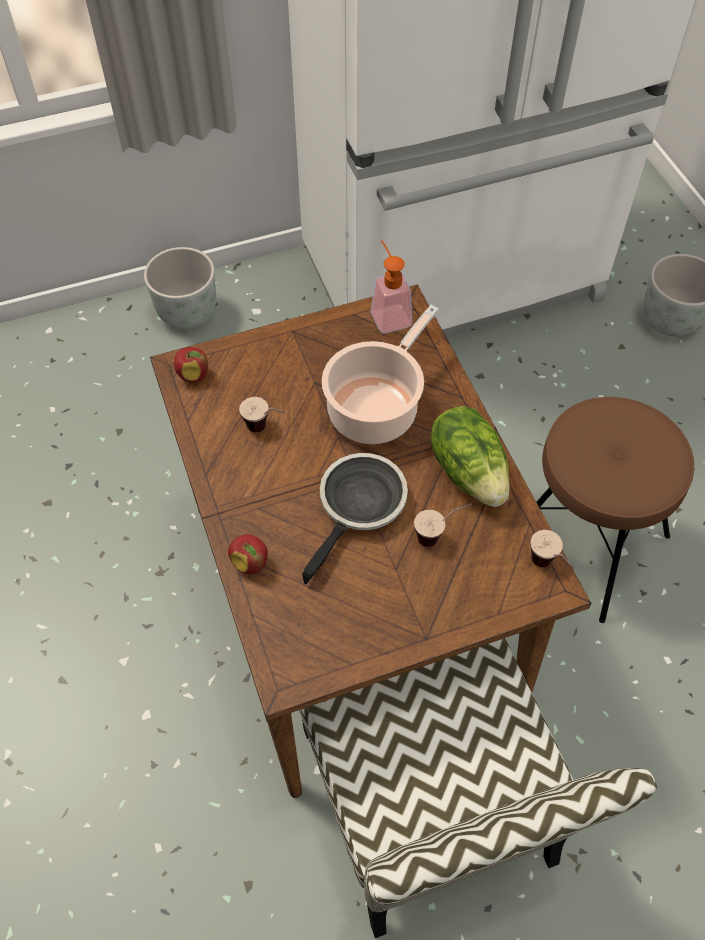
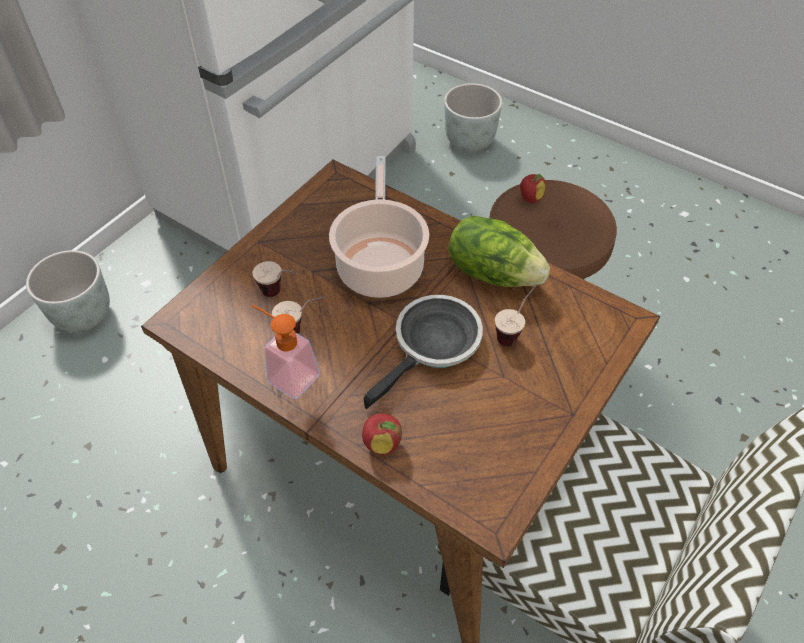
camera: 35 degrees left, 5 degrees down
(193, 375) = (198, 320): apple -> apple (530, 198)
(359, 507) = (433, 346): frying pan -> frying pan turned 45 degrees clockwise
(388, 314) = (328, 190): soap dispenser -> soap dispenser (287, 374)
(548, 568) = (611, 309): cup -> cup (280, 294)

